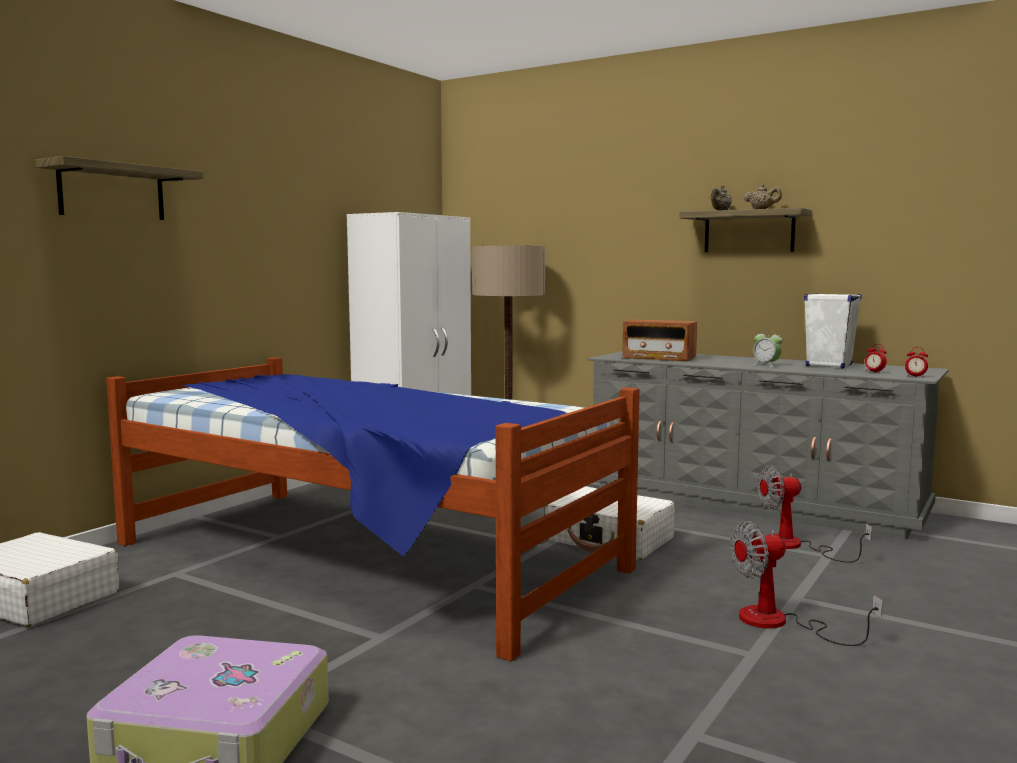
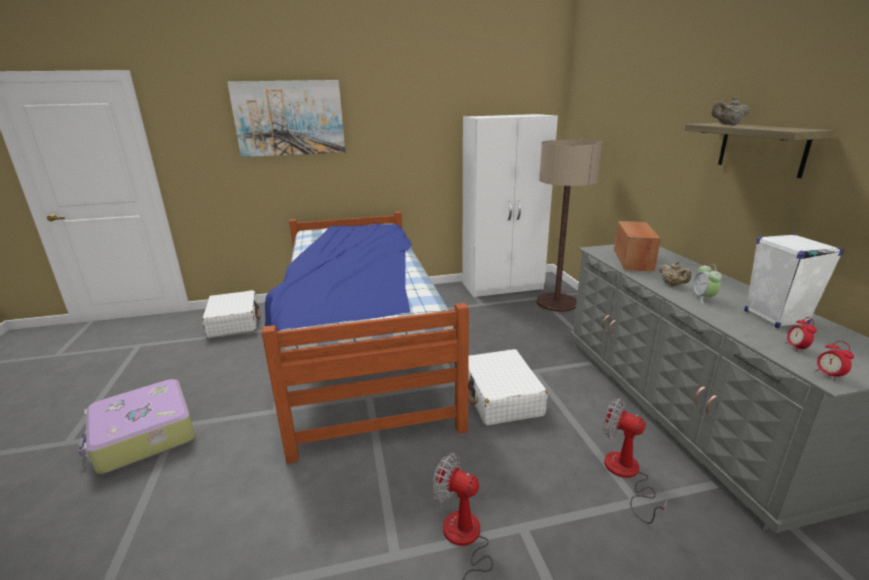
camera: 45 degrees right, 15 degrees up
(112, 192) = (289, 118): shelf -> picture
(659, 358) = (633, 261): radio -> radio turned 150 degrees counterclockwise
(762, 209) = (768, 127): beige teapot -> beige teapot (672, 285)

